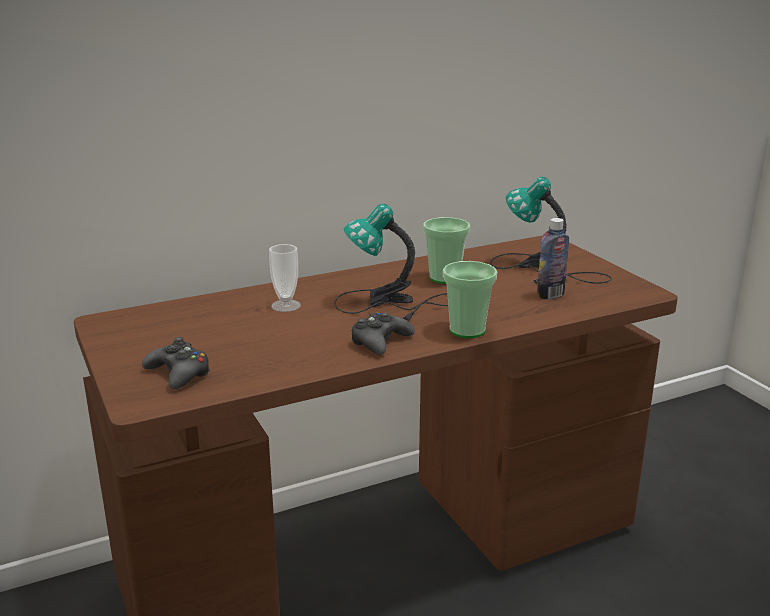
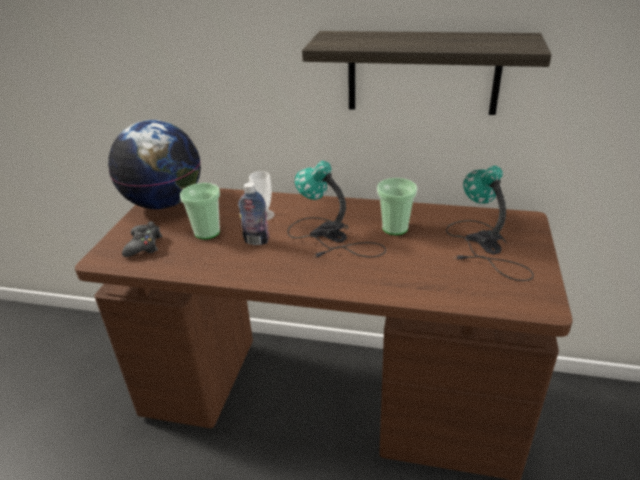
camera: 40 degrees right, 10 degrees up
(127, 330) = (165, 203): none -> globe
(380, 341) = (275, 268): black game controller -> none
(425, 99) = (422, 73): none -> shelf
(467, 330) = (342, 283): cup -> cup (207, 232)
(550, 295) = (453, 275): bottle -> bottle (256, 241)

